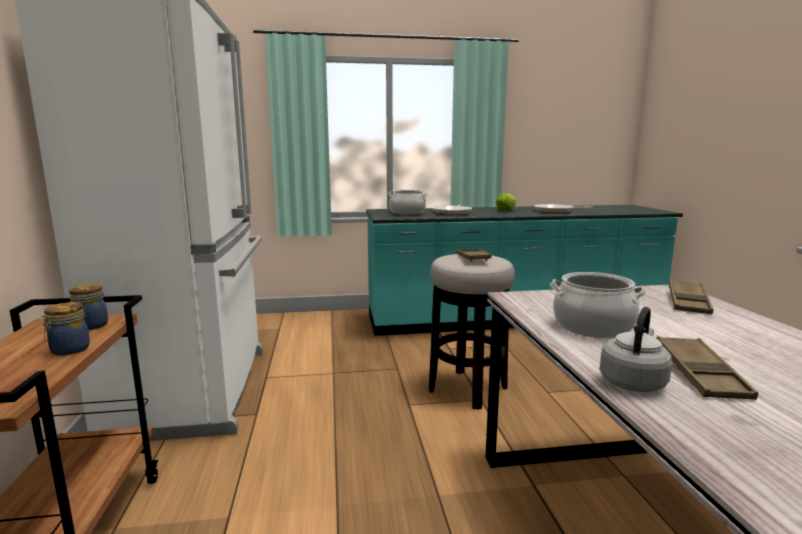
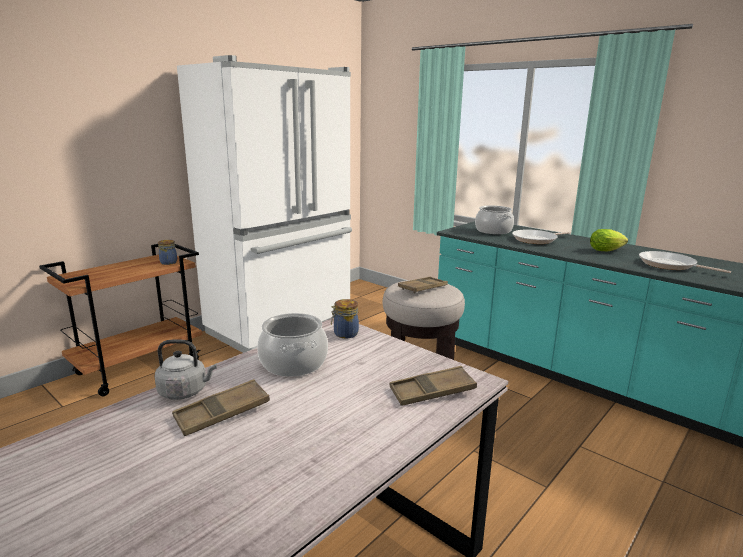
camera: 50 degrees right, 5 degrees up
(68, 350) = (136, 271): jar -> jar (344, 334)

